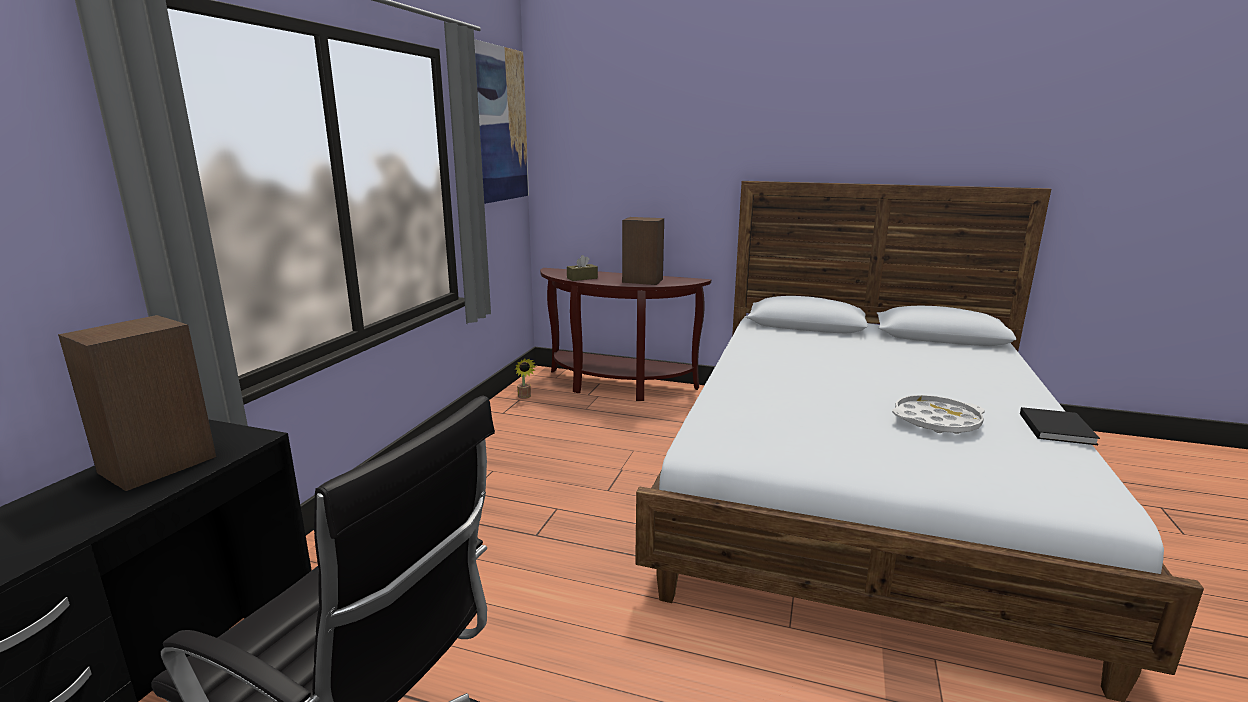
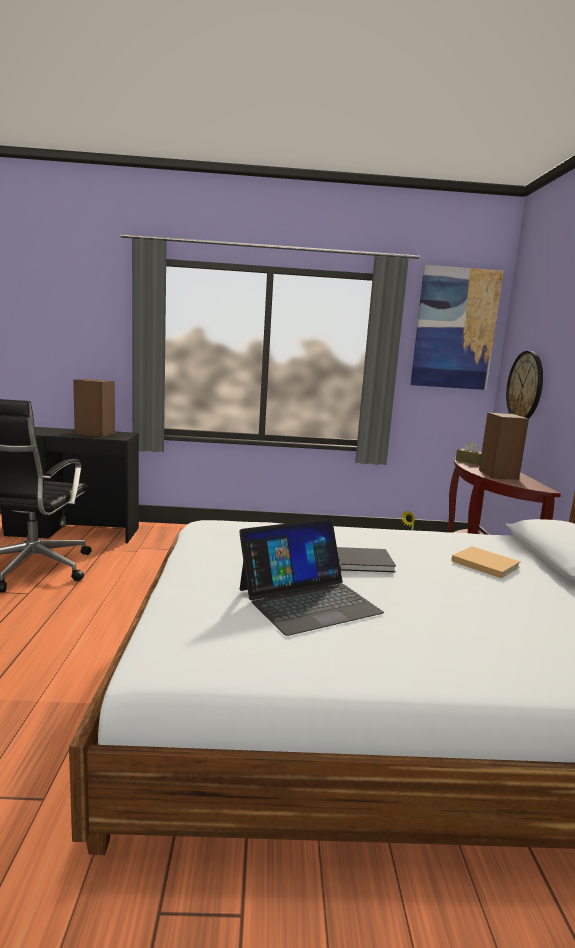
camera: 70 degrees right, 5 degrees down
(599, 186) = (525, 386): none -> wall clock
(821, 347) = (483, 563): none -> beige book
(936, 421) = (308, 600): white tray -> laptop
(1056, 427) = (346, 669): black book -> black book (365, 562)

